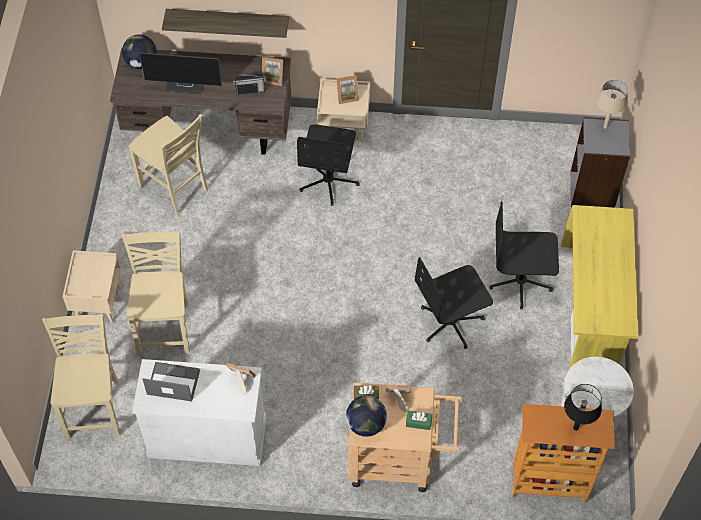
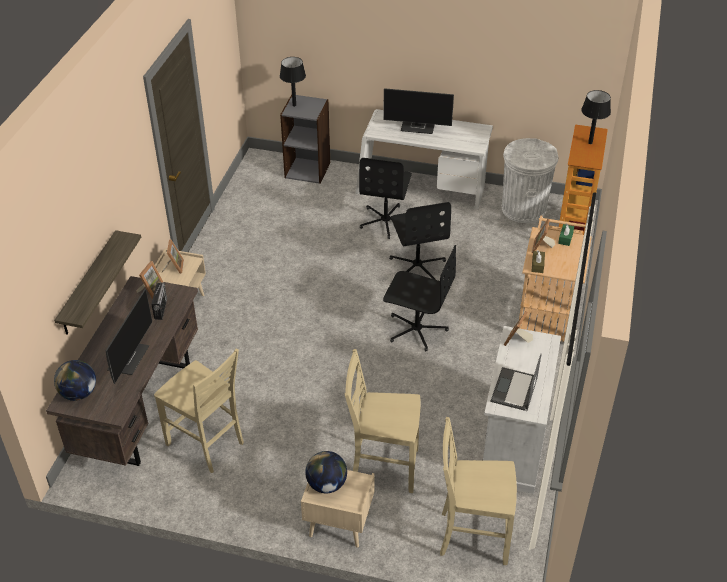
camera: 80 degrees left, 15 degrees down
(175, 188) = (206, 444): beige chair -> beige chair turned 75 degrees clockwise
(329, 180) = (240, 323): black office chair -> black office chair (416, 329)
(366, 424) = (565, 268): globe -> globe (327, 484)
(590, 310) = (421, 190): yellow desk -> white desk
(605, 126) = (294, 105): beige table lamp -> black table lamp
(607, 257) = (418, 127): none -> monitor

